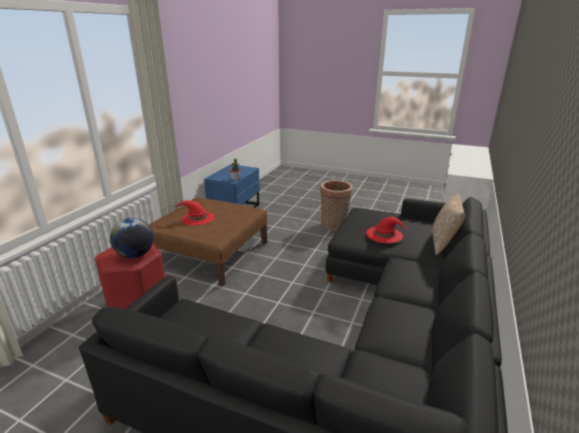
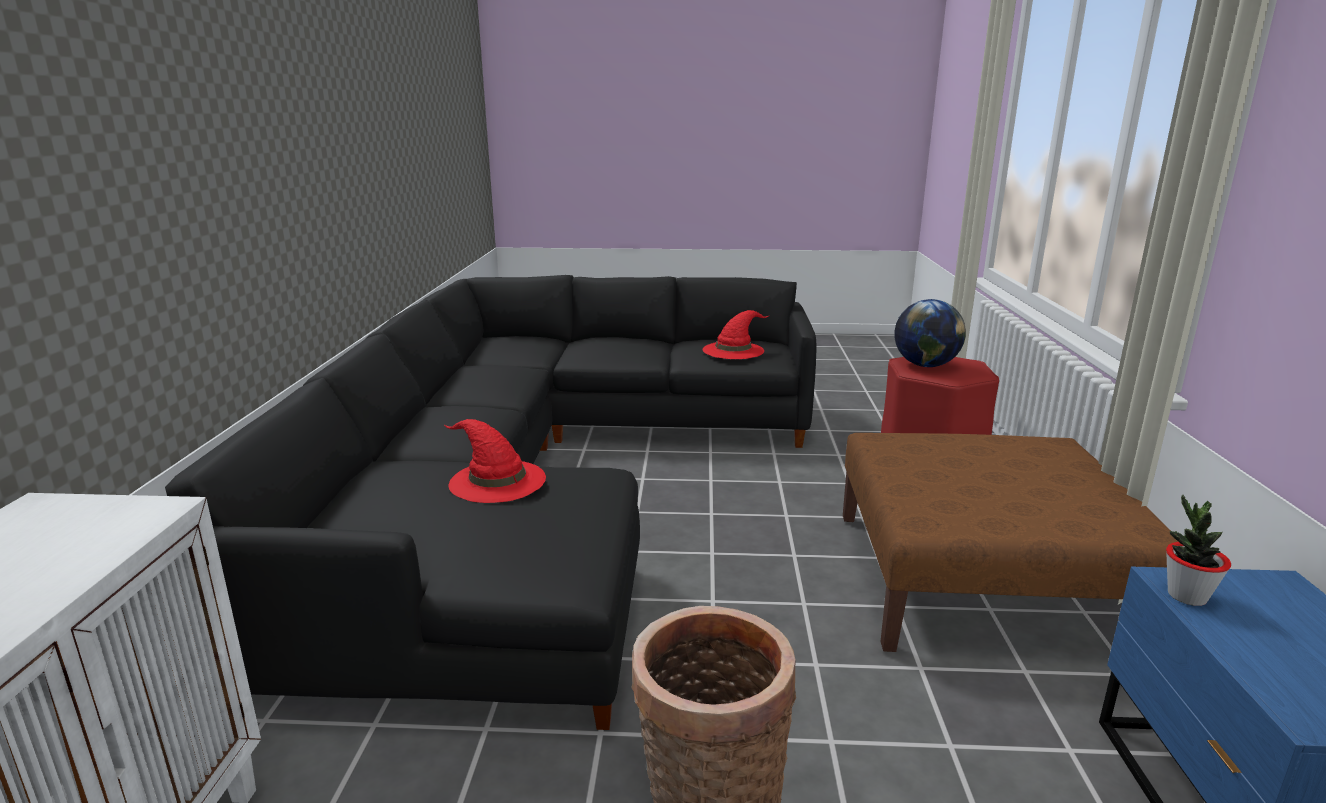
camera: 160 degrees right, 5 degrees down
(197, 218) = (1010, 470): red hat -> red hat (734, 350)
(443, 244) = (347, 489): pillow -> none

